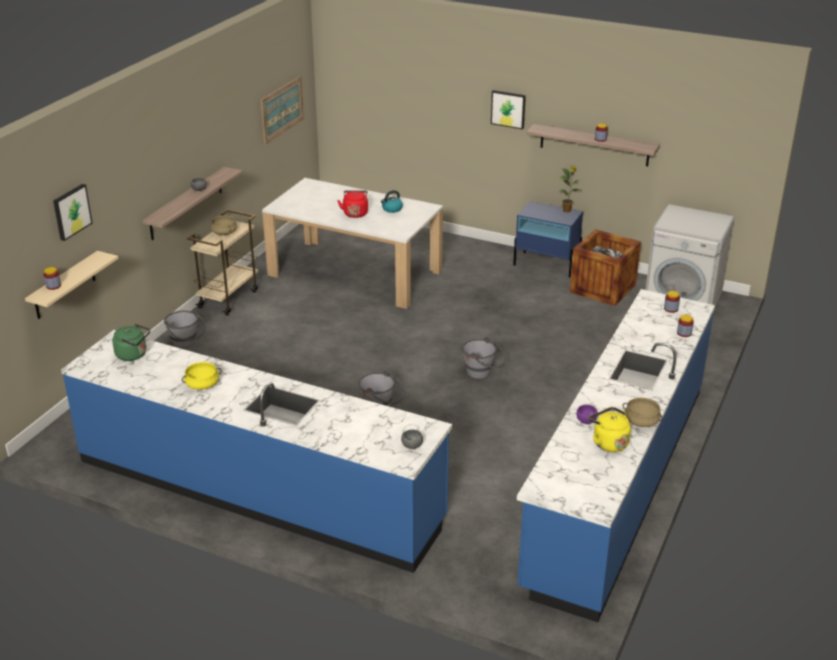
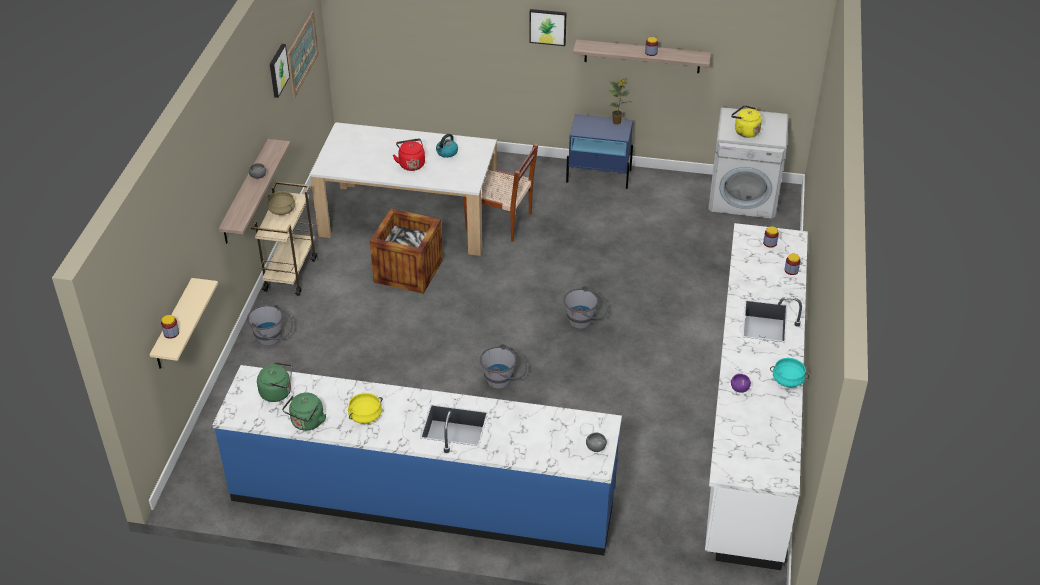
camera: 15 degrees left, 10 degrees up
(71, 211) = (171, 251): picture -> picture (278, 70)
(145, 382) = (306, 423): none -> green kettle
(437, 286) = (500, 222): none -> chair
(602, 288) = (663, 197): crate -> crate (408, 271)
(608, 443) = (767, 409): yellow kettle -> yellow kettle (745, 131)
(616, 482) = (750, 421): blue counter -> white counter
(641, 421) = (787, 380): beige cooking pot -> turquoise cooking pot

